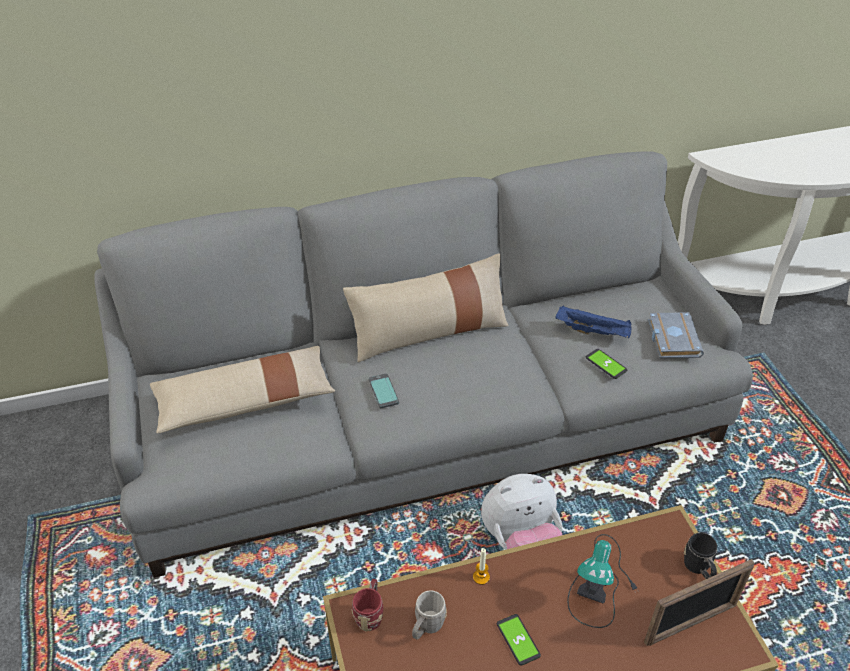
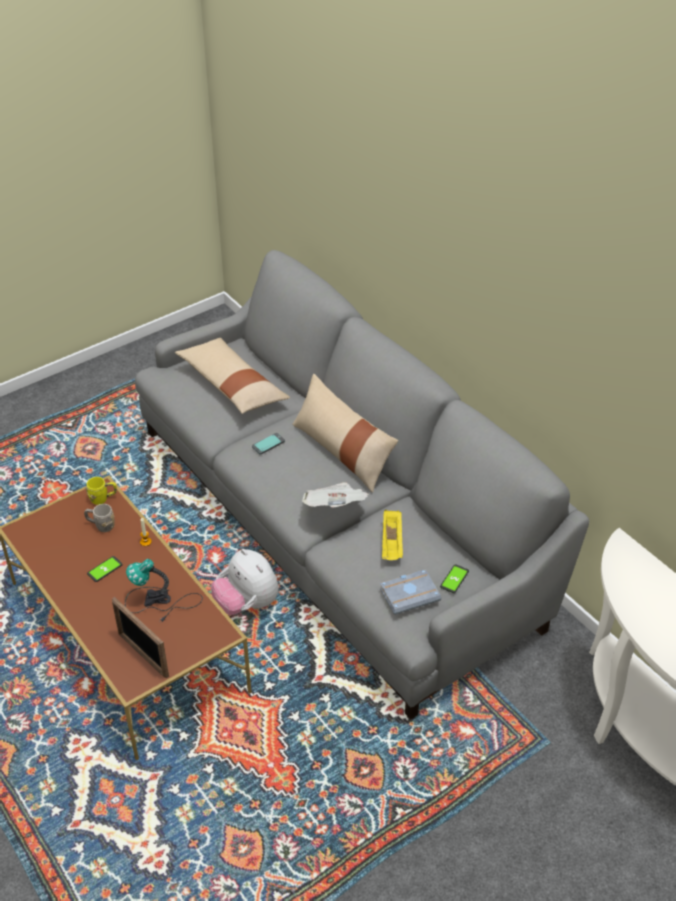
camera: 70 degrees right, 0 degrees up
(370, 613) = (103, 498): red mug -> yellow mug
(523, 360) = (335, 508): none -> newspaper
(593, 331) = (392, 543): blue tray -> yellow tray
(606, 364) = (357, 557): phone -> phone (454, 579)
(699, 569) = (190, 654): black mug -> none

